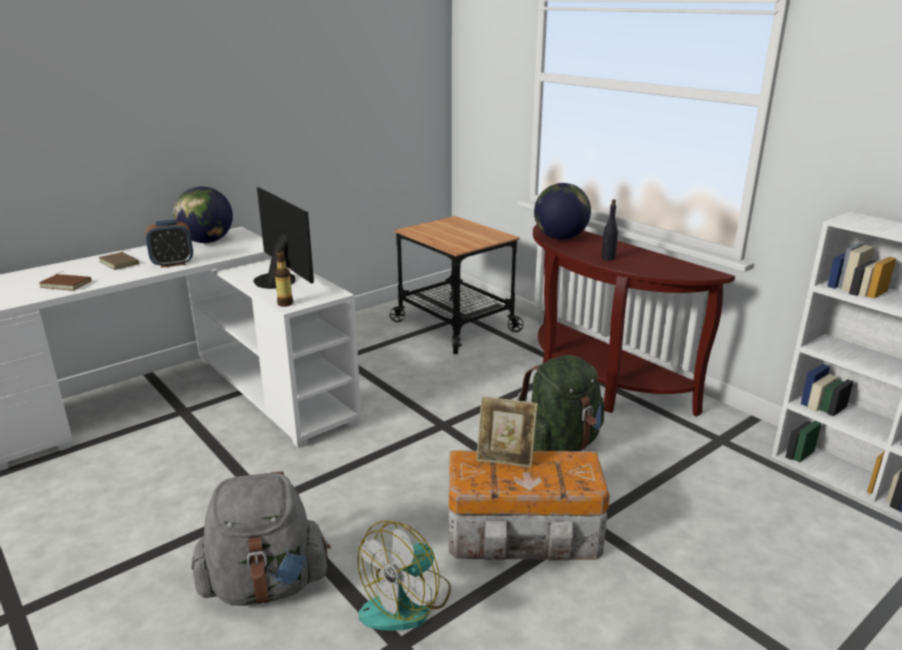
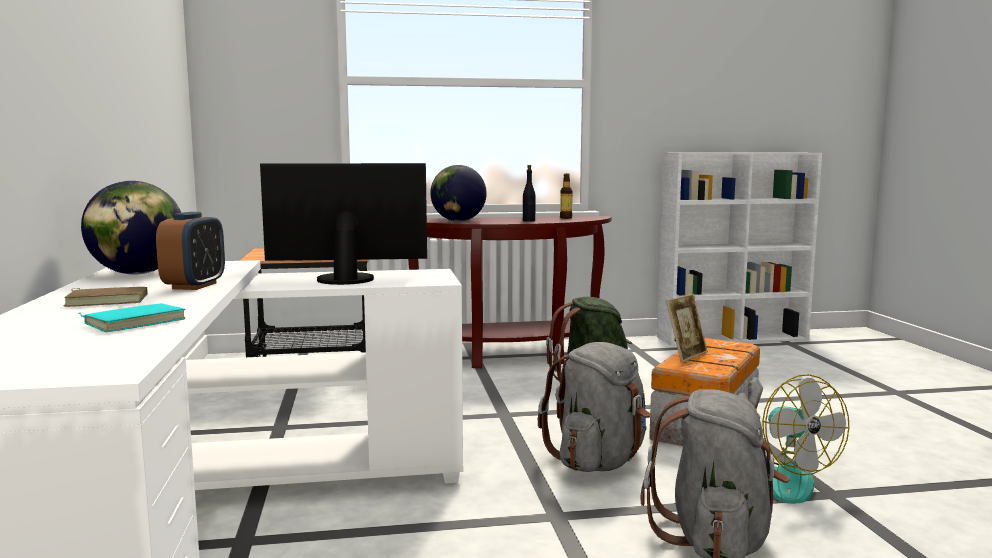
camera: 60 degrees left, 15 degrees down
(67, 284) = (134, 322): brown book -> turquoise book
(285, 304) = (430, 282): bottle -> bottle (566, 218)
(379, 495) = (599, 461): none -> grey backpack

